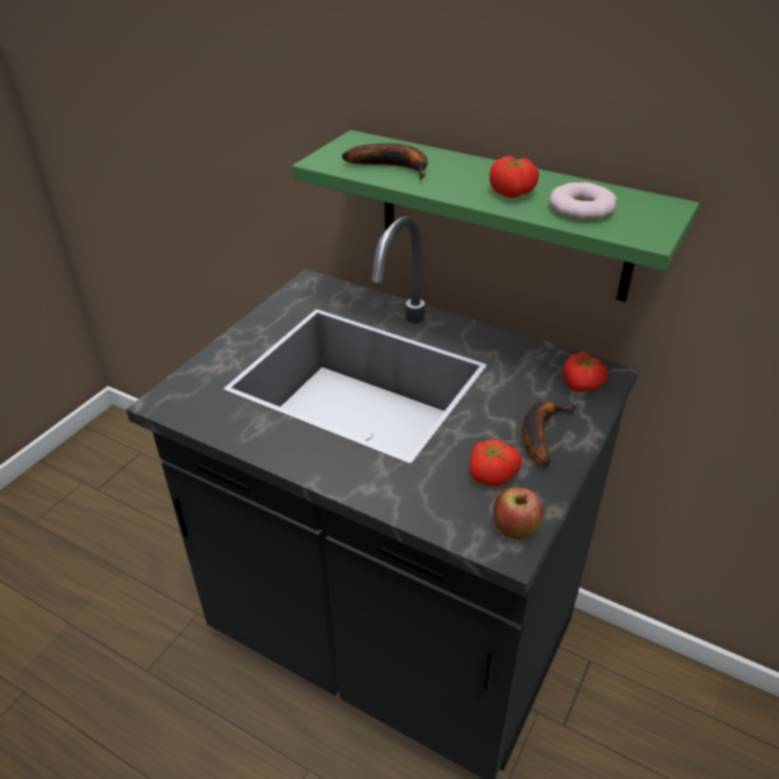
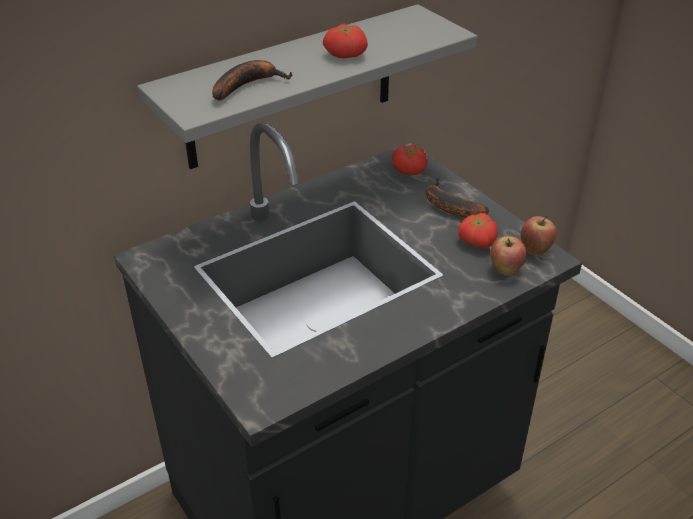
camera: 65 degrees left, 0 degrees up
(454, 513) = (505, 271): none -> apple
(503, 216) = (291, 87): green shelf -> grey shelf
(581, 208) = (393, 39): donut -> none

